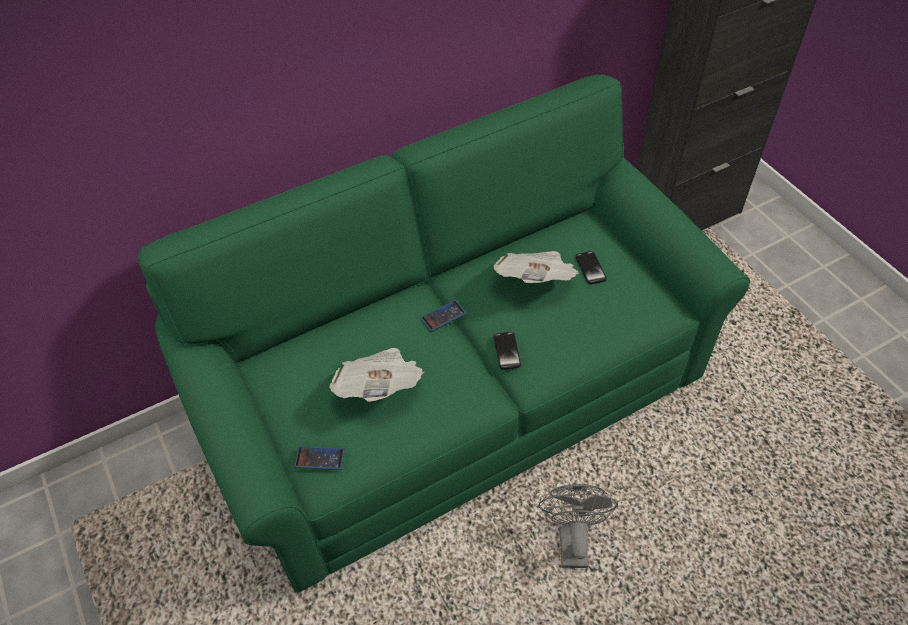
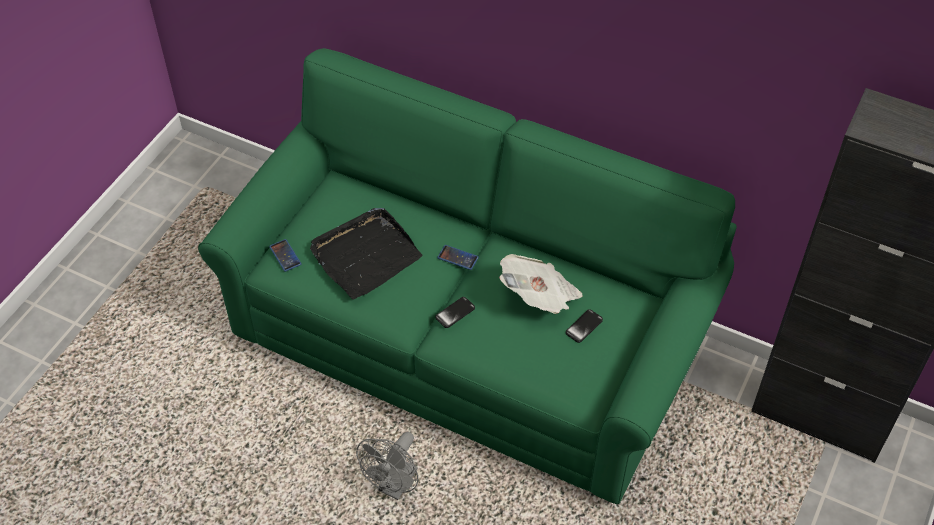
camera: 55 degrees right, 0 degrees up
(380, 387) = (365, 256): newspaper -> black tray
(571, 539) = (394, 486): grey fan -> grey fan turned 150 degrees clockwise

